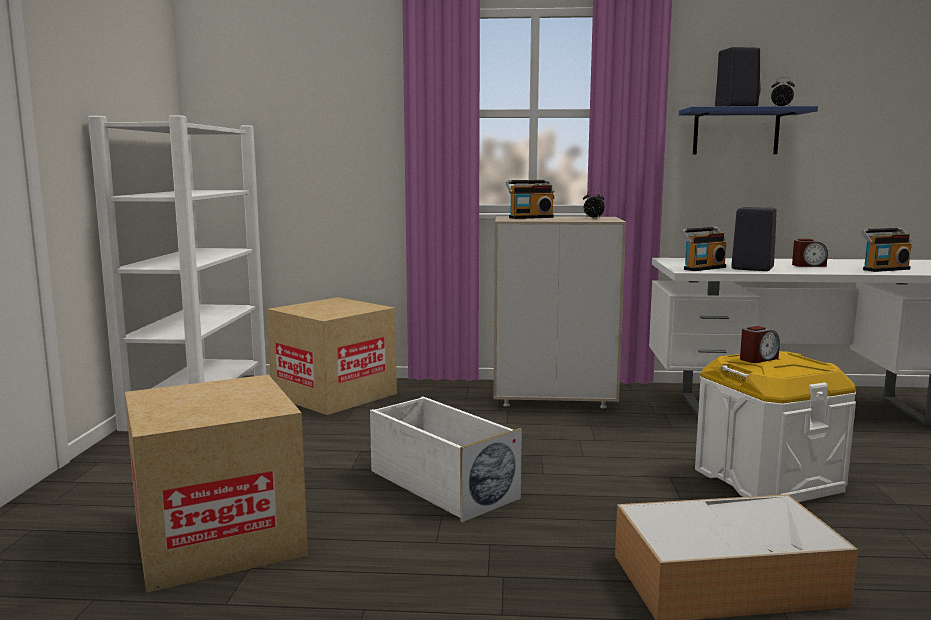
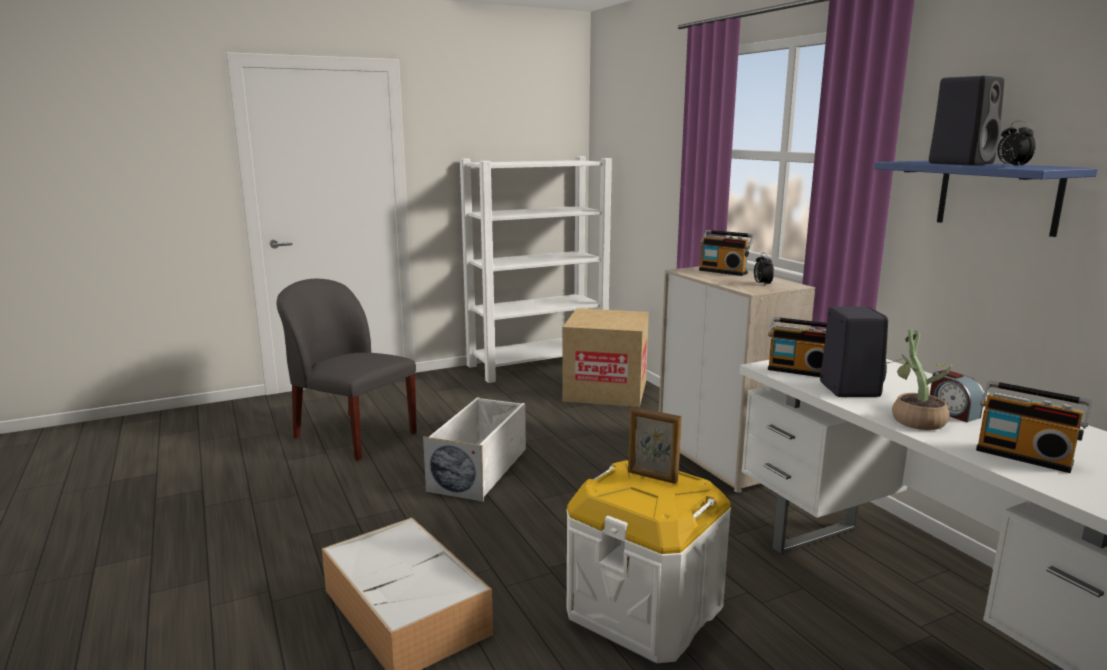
camera: 60 degrees right, 5 degrees up
(218, 539) = (353, 435): cardboard box -> grey chair
(758, 359) = (652, 477): alarm clock -> picture frame
(817, 270) = (913, 419): none -> potted plant

